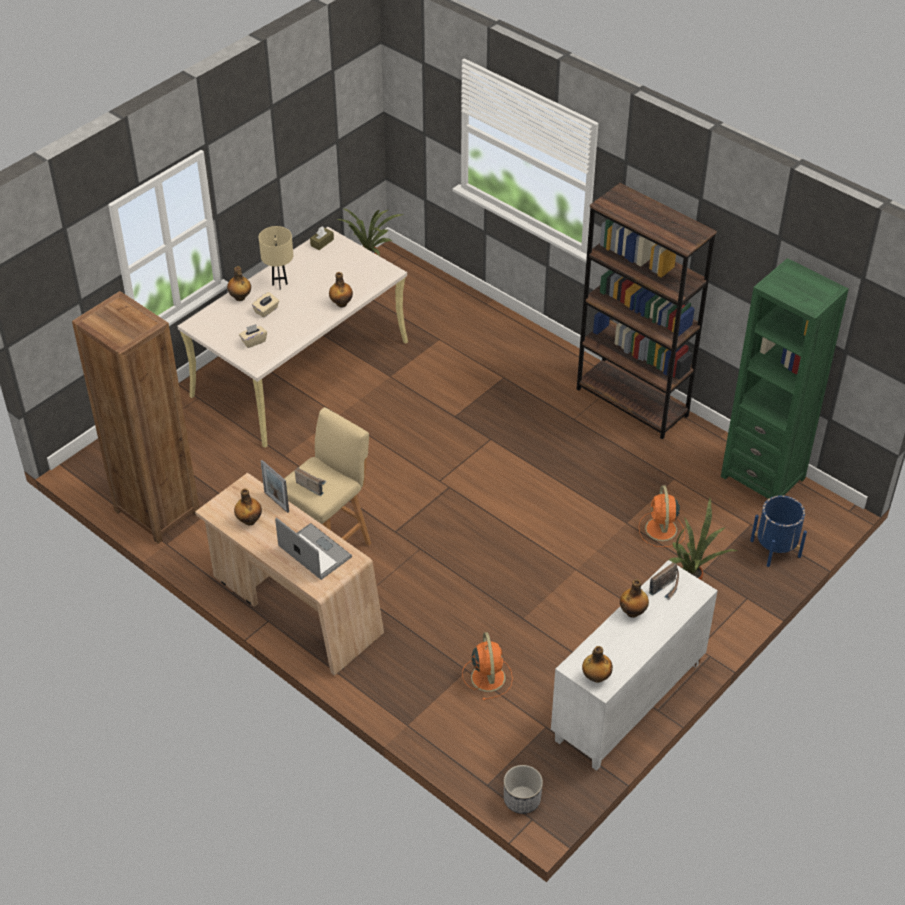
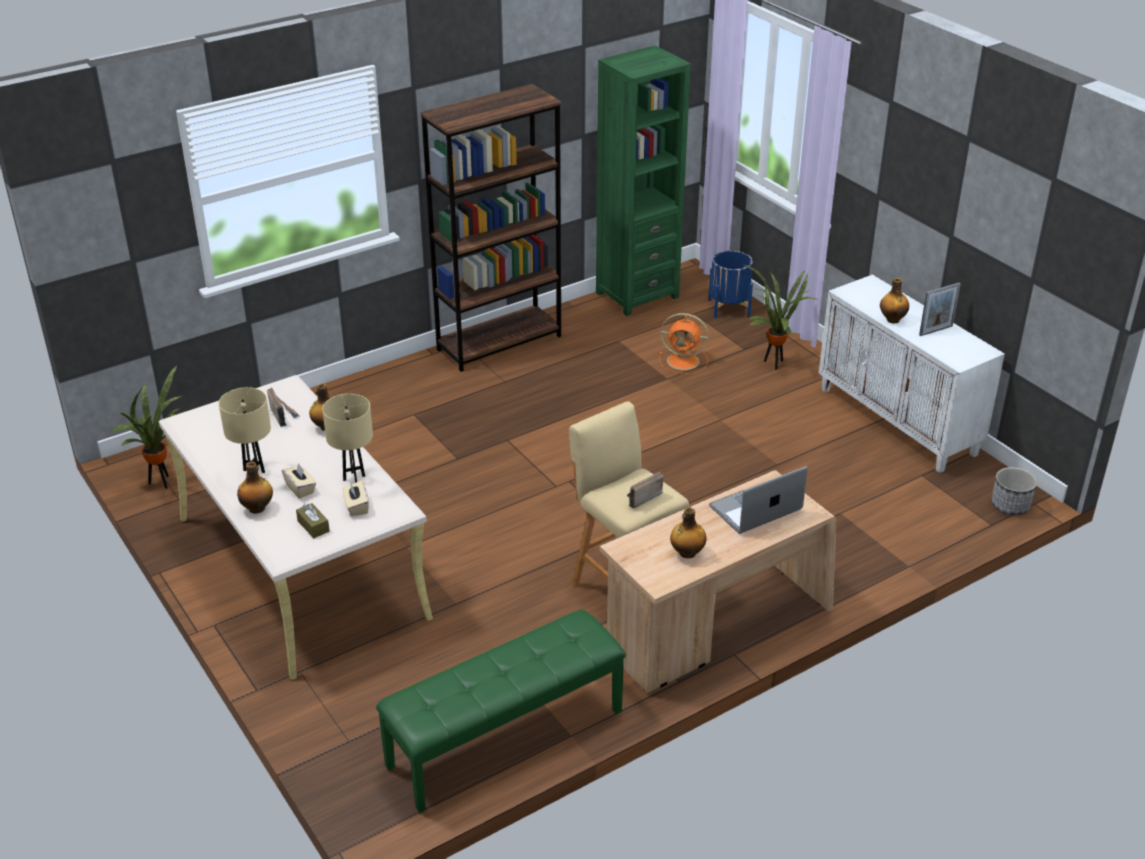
camera: 75 degrees left, 10 degrees down
(157, 511) = (506, 739): brown bookcase -> green bench
(276, 502) = (662, 527): picture frame -> picture frame (936, 330)
(286, 332) = (354, 478): none -> beige table lamp
(322, 242) = (193, 426): brown tissue box -> brown tissue box (313, 526)
(487, 676) = (851, 500): orange fan -> none
(596, 677) = (972, 352): bottle -> none
(666, 588) = (865, 297): radio -> radio (283, 415)

